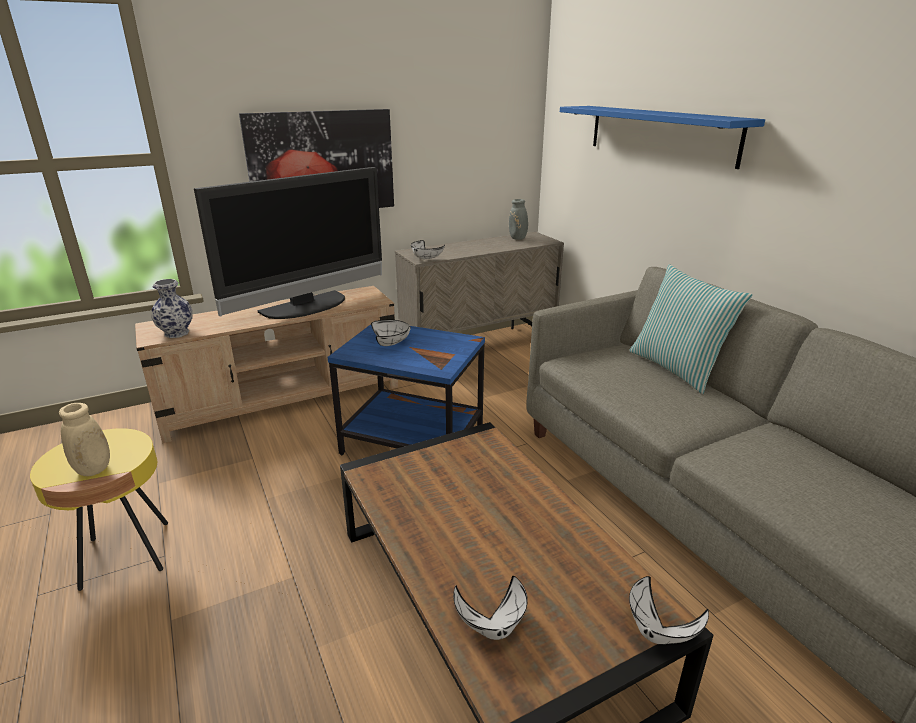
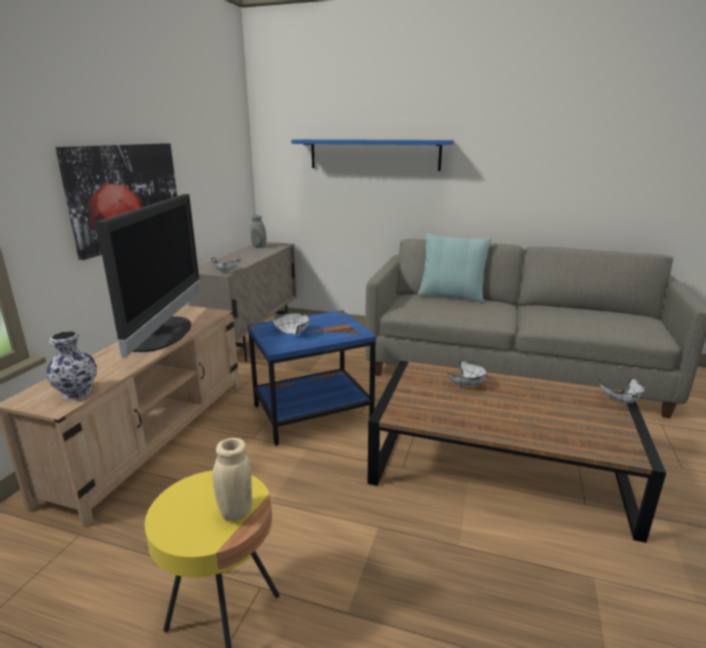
camera: 45 degrees left, 5 degrees down
(492, 625) = (579, 436): white bowl -> white bowl (468, 384)

